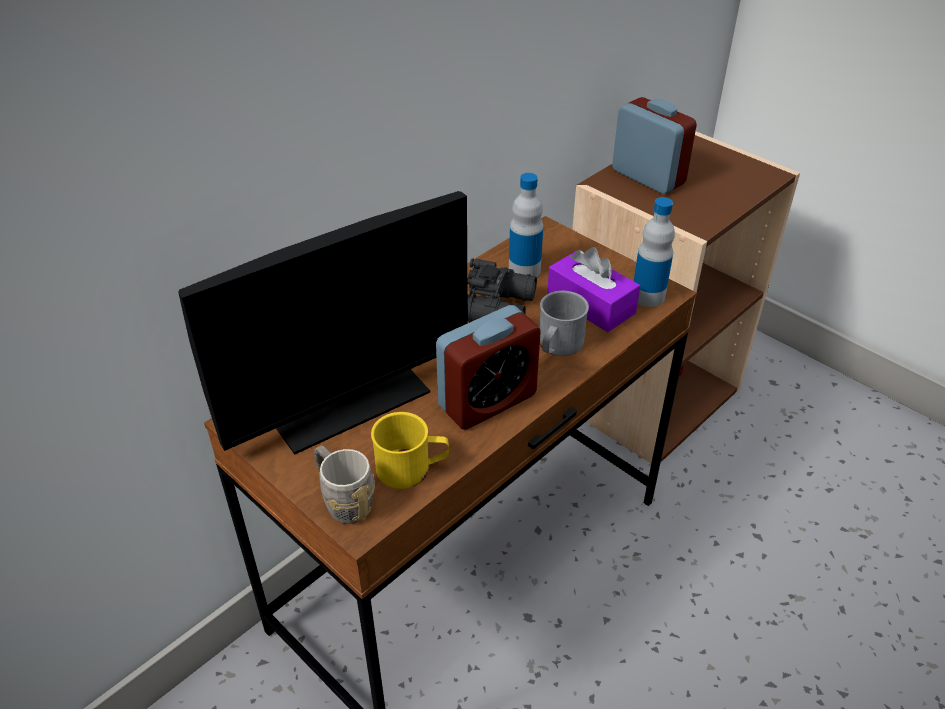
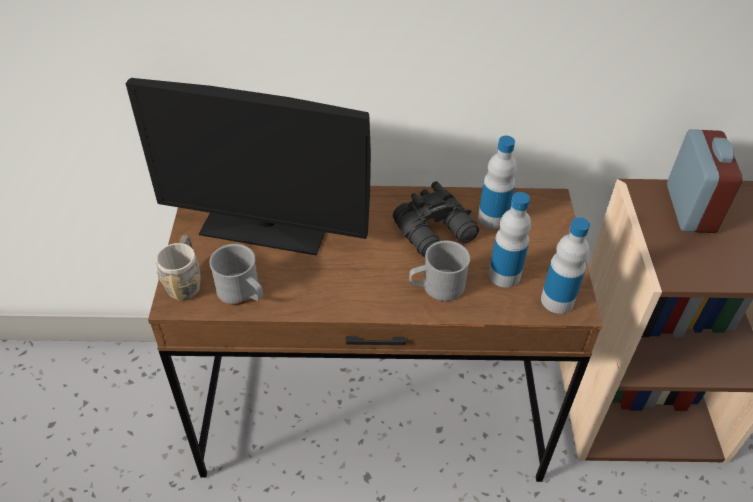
camera: 45 degrees right, 5 degrees up
(412, 468) = (242, 293): yellow mug -> grey mug
(487, 401) = (340, 287): alarm clock -> none
(590, 304) = (504, 275): purple tissue box -> bottle

